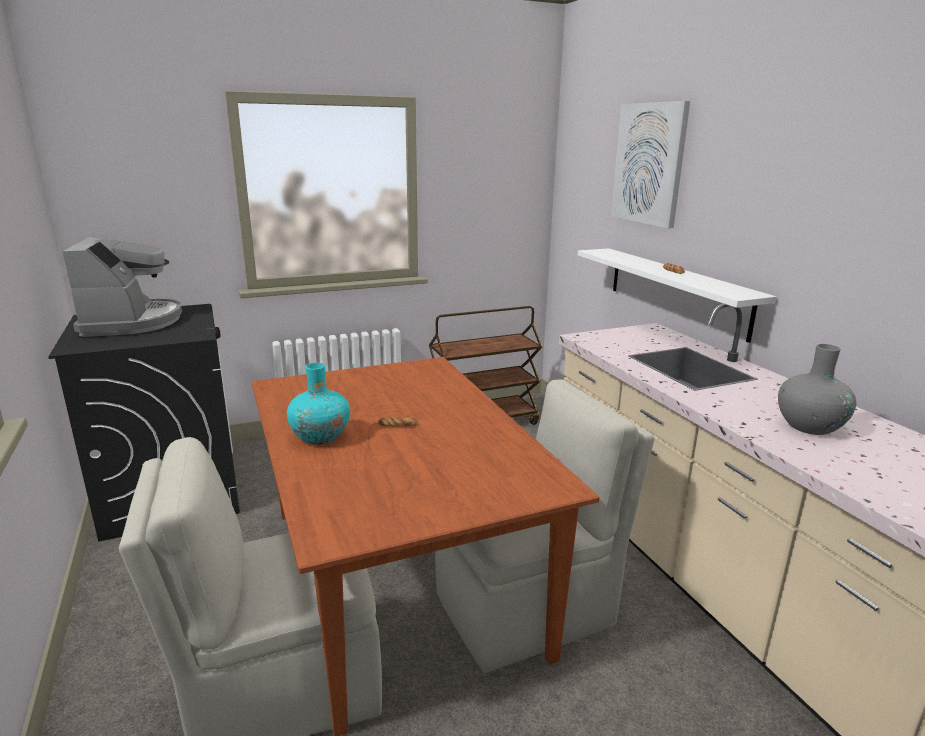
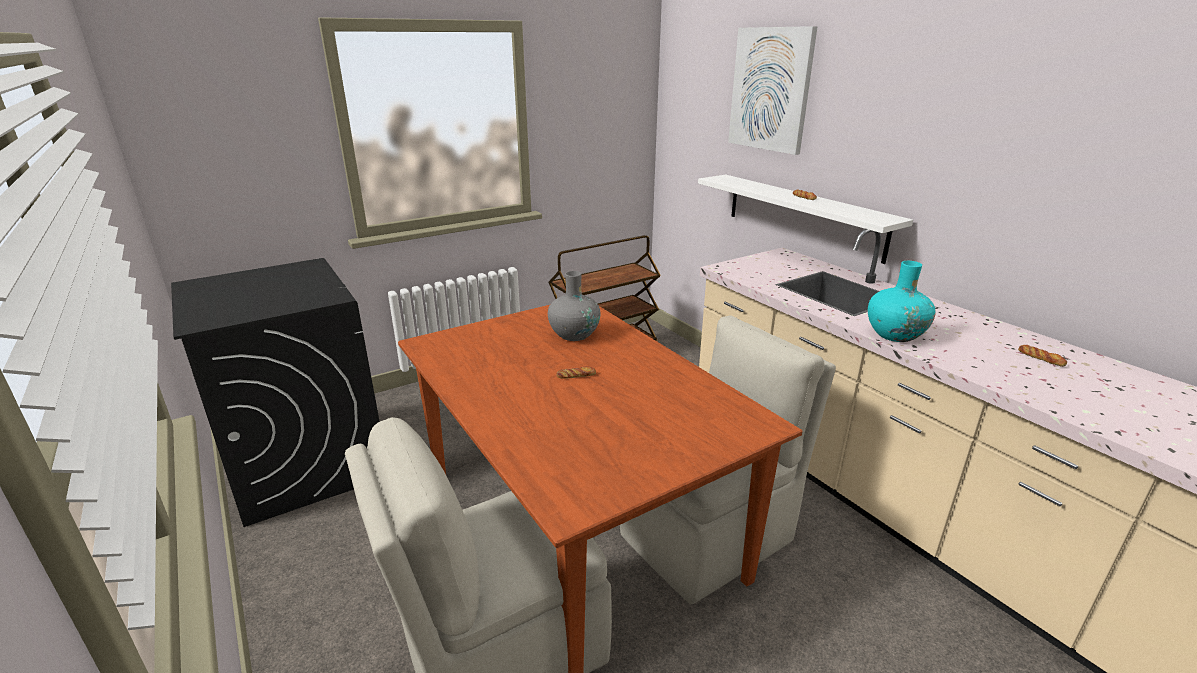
camera: 10 degrees left, 5 degrees up
(132, 322) = (247, 287): coffee machine -> none
(320, 437) = (504, 397): turquoise vase -> turquoise vase (895, 335)
(809, 426) = (970, 343): grey vase -> grey vase (574, 334)
(884, 448) = (1041, 358): none -> bread

